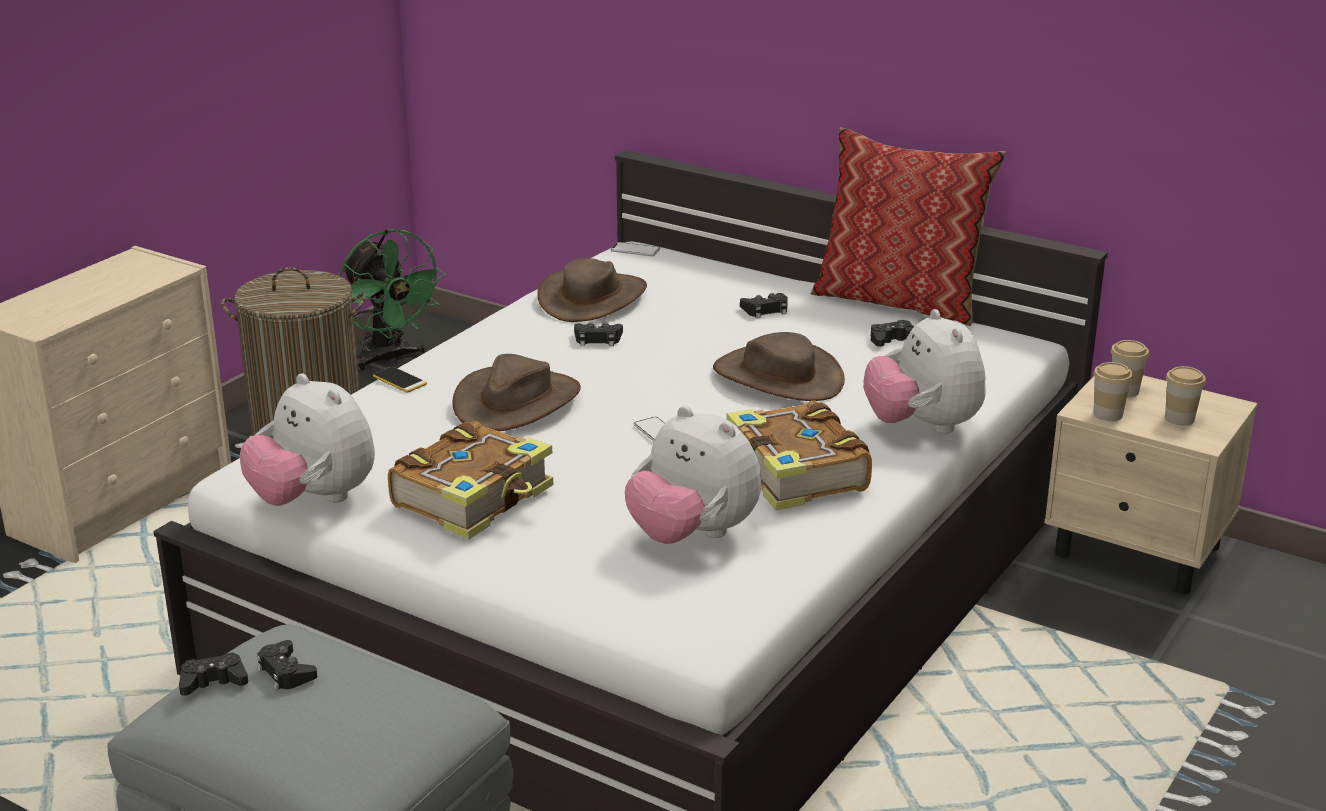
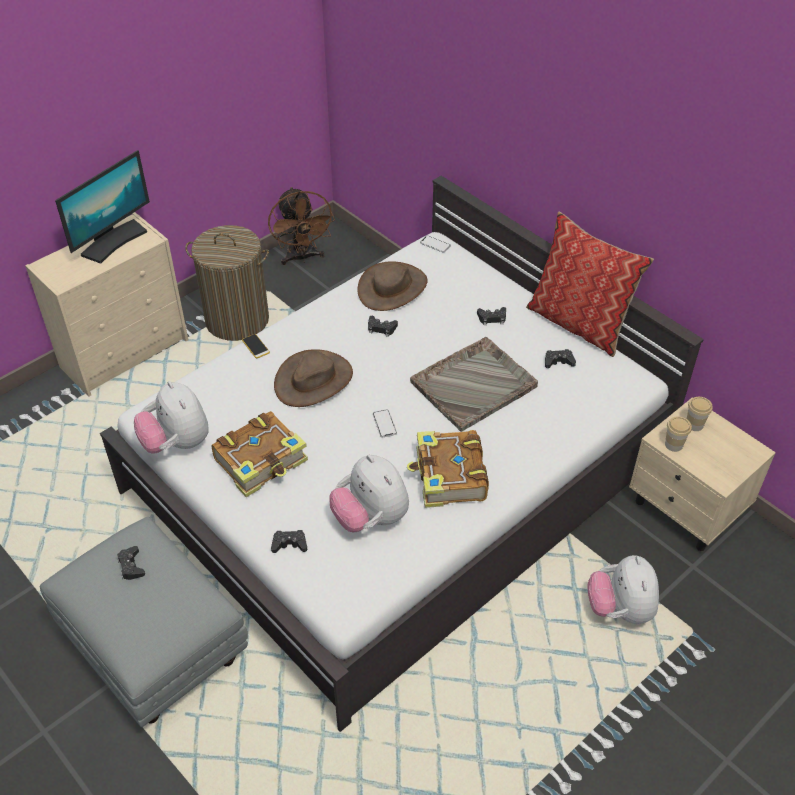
camera: 15 degrees right, 20 degrees up
(111, 277) = (113, 241): none -> monitor
(213, 682) = (93, 565): black game controller -> black game controller (289, 544)
(389, 359) = (302, 257): green fan -> brown fan
(778, 377) = (474, 384): brown hat -> grey tray
(923, 426) = (543, 448): plush toy -> plush toy (620, 609)
(1179, 418) = (717, 458): cup -> none

